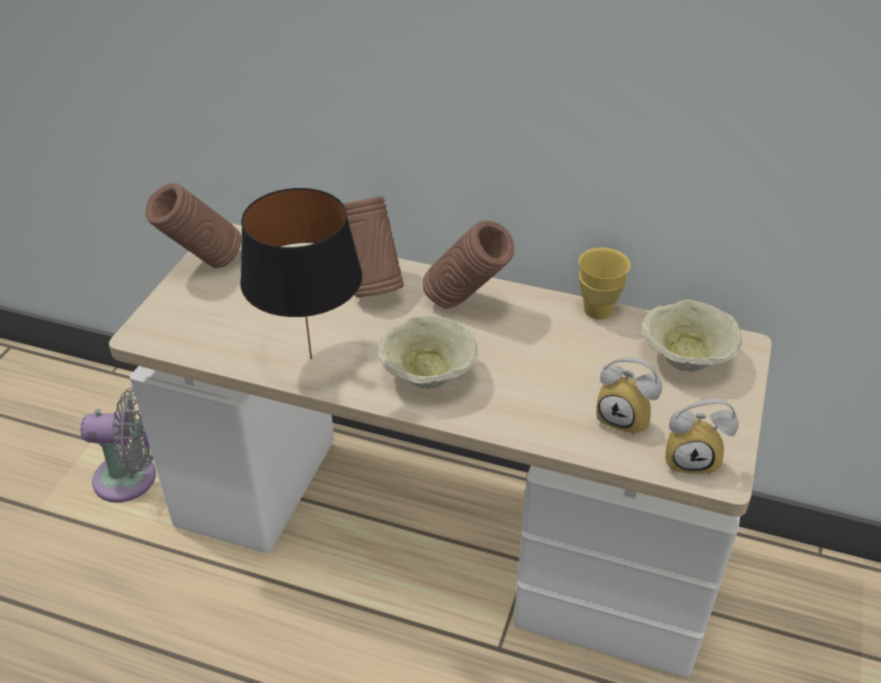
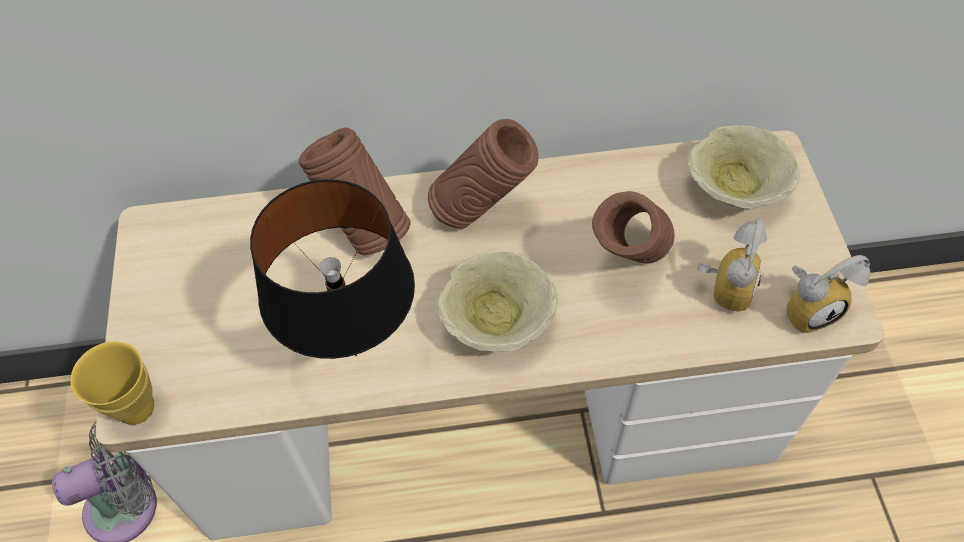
camera: 25 degrees left, 15 degrees up
(202, 265) = (145, 280): brown vase -> brown vase (628, 265)
(597, 311) = (618, 165): yellow cup -> yellow cup (136, 408)
(626, 418) = (722, 287): alarm clock -> alarm clock turned 75 degrees counterclockwise

